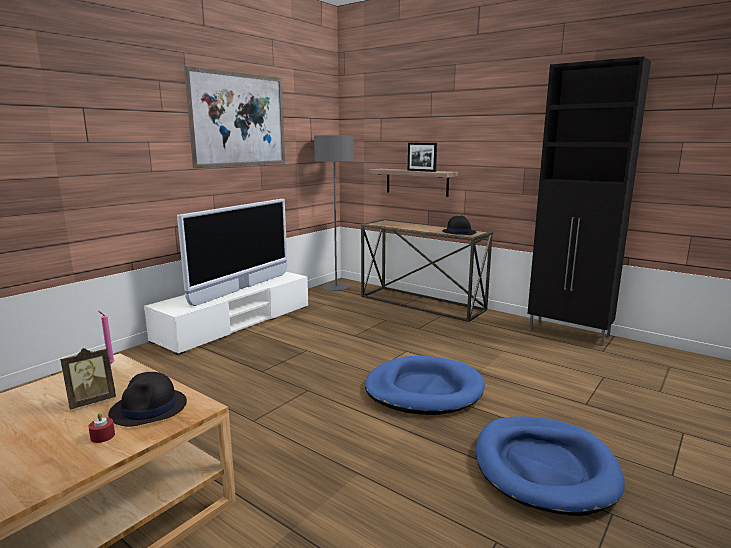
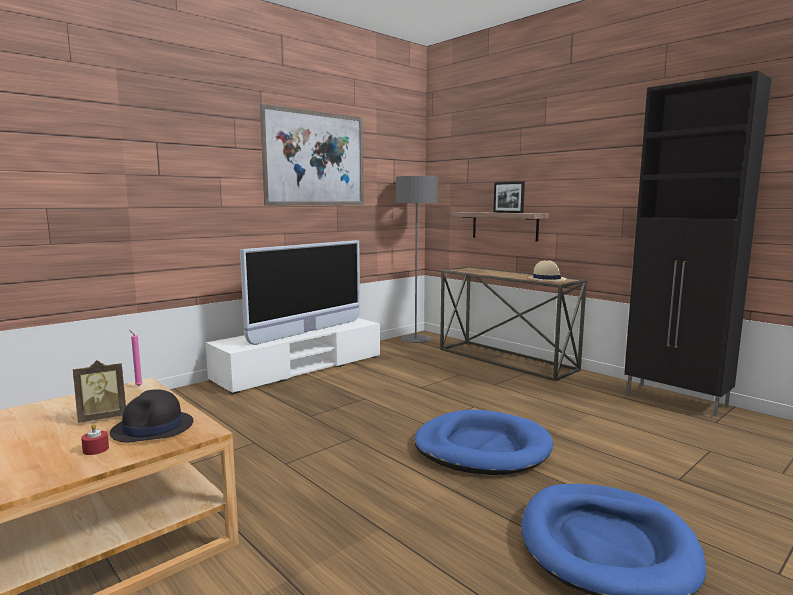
camera: 10 degrees right, 5 degrees down
(458, 232) = (546, 279): black hat -> beige hat

